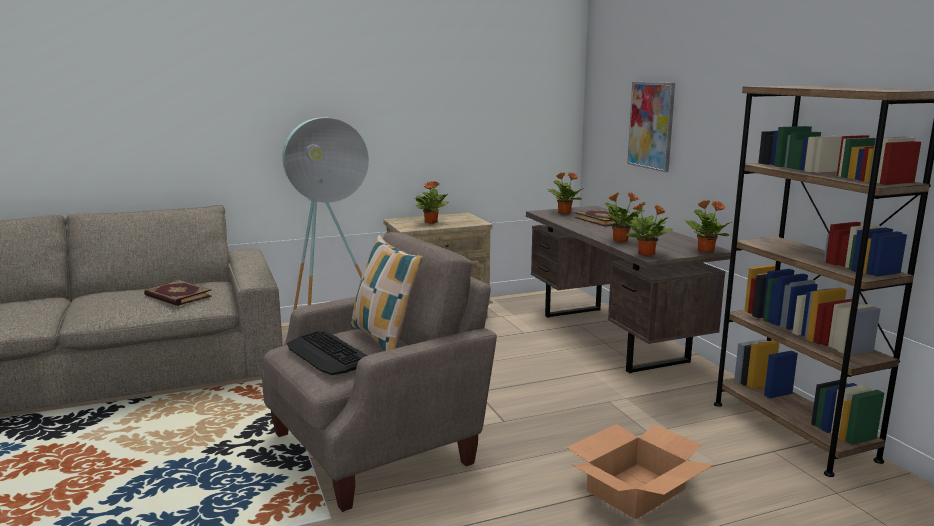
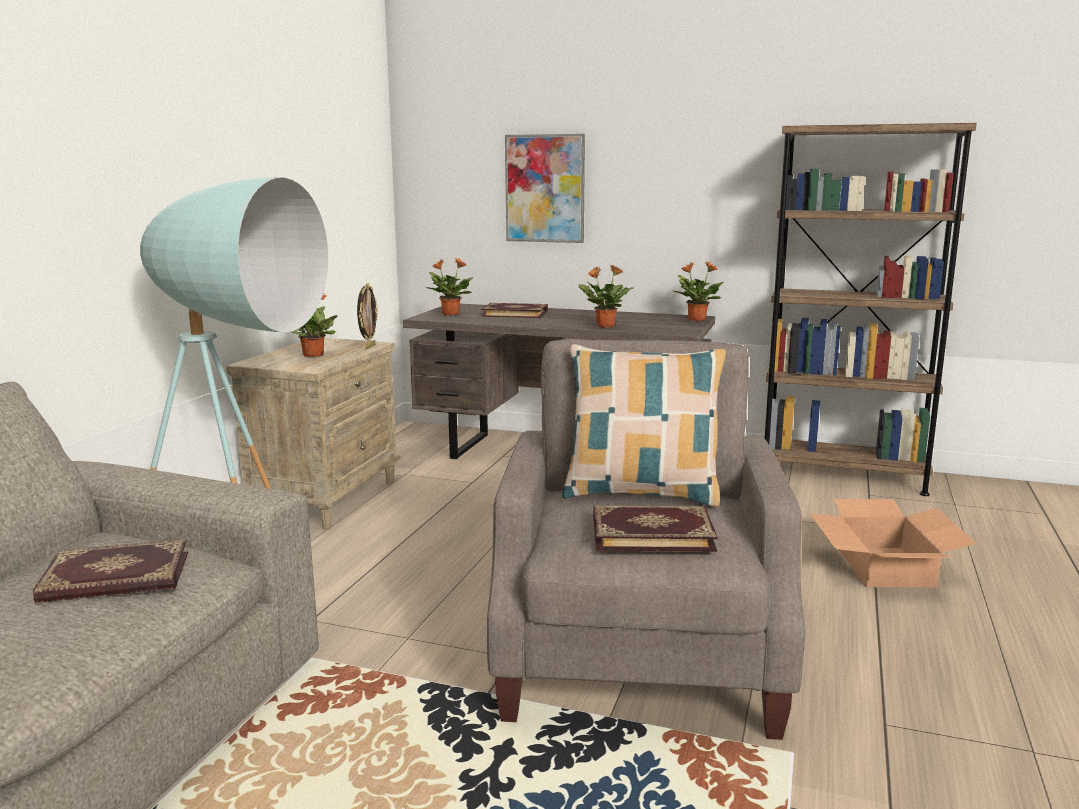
camera: 50 degrees left, 0 degrees up
(327, 354) = (652, 532): keyboard -> book
(470, 223) = (369, 346): none -> picture frame
(647, 254) = (673, 331): potted plant -> none

